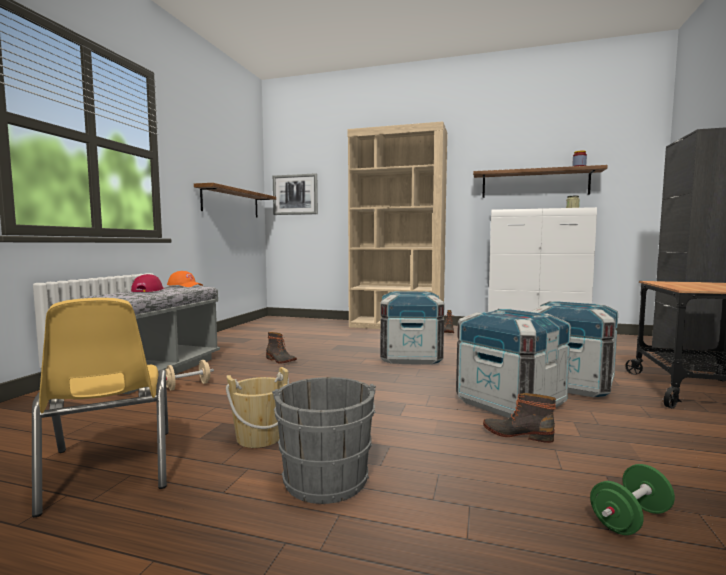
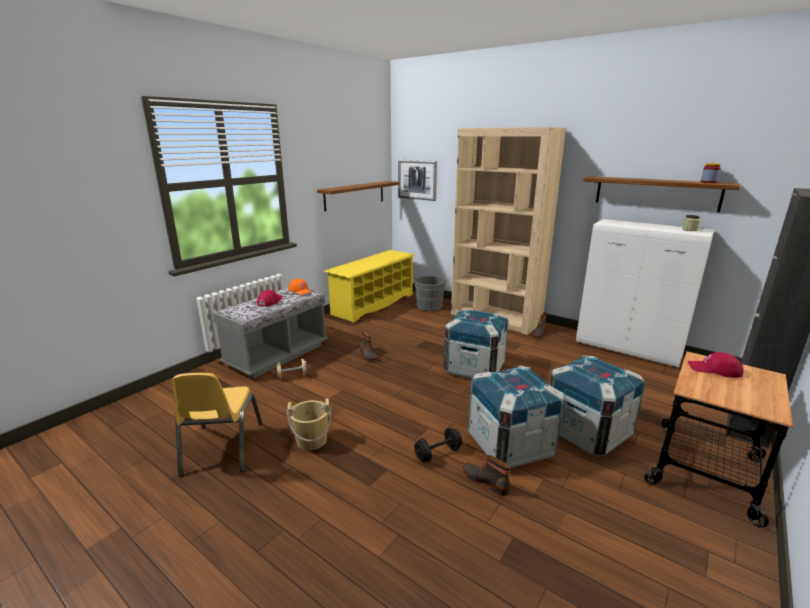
camera: 20 degrees right, 15 degrees up
(255, 327) = (373, 304): none -> yellow shoe rack
(325, 476) = (331, 486): grey bucket -> grey bucket (429, 306)
(439, 422) = (438, 453): none -> black dumbbell
(630, 519) = (491, 577): green dumbbell -> none
(680, 283) = (714, 370): none -> red cap

